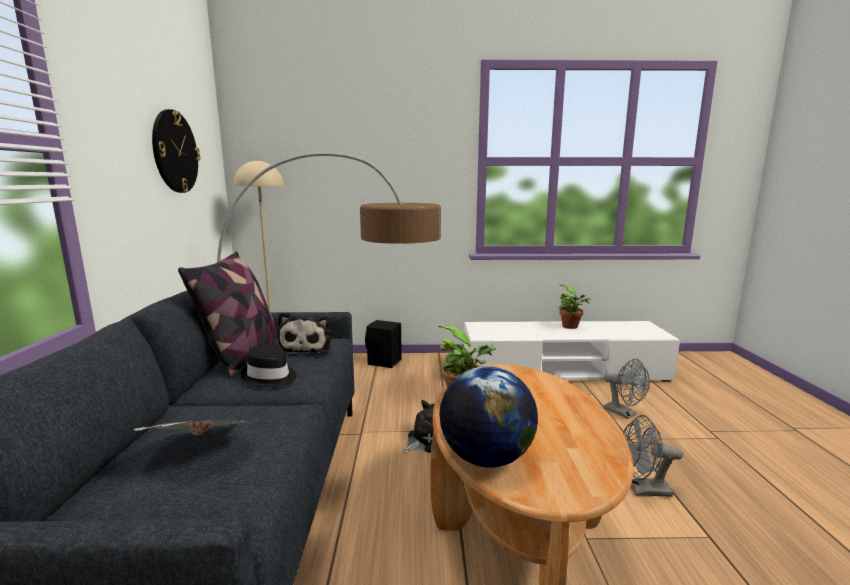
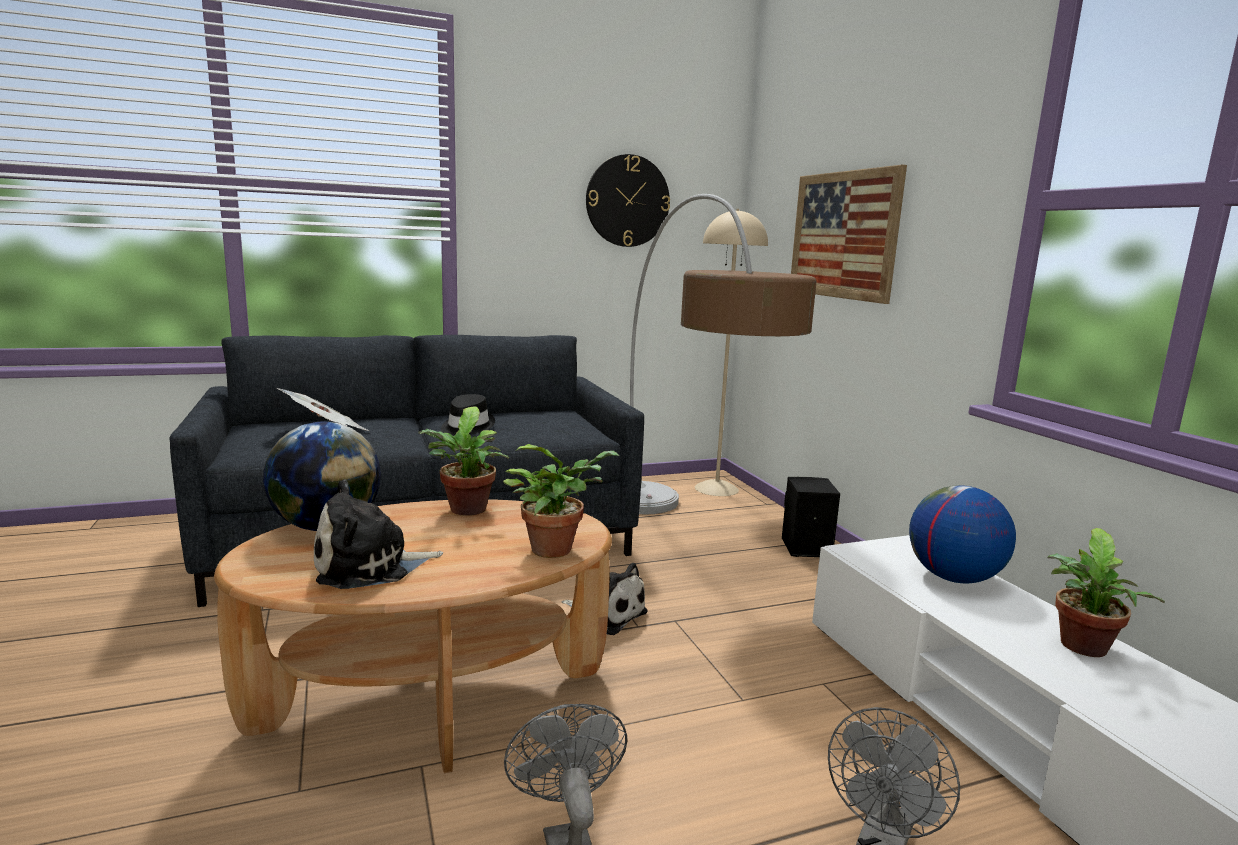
camera: 70 degrees right, 0 degrees up
(242, 355) = (515, 413): pillow -> none
(307, 347) = (555, 428): plush toy -> plush toy (370, 566)
(350, 177) = (843, 235): none -> picture
(512, 328) = (953, 578): none -> globe
(537, 379) = (557, 548): none -> potted plant

